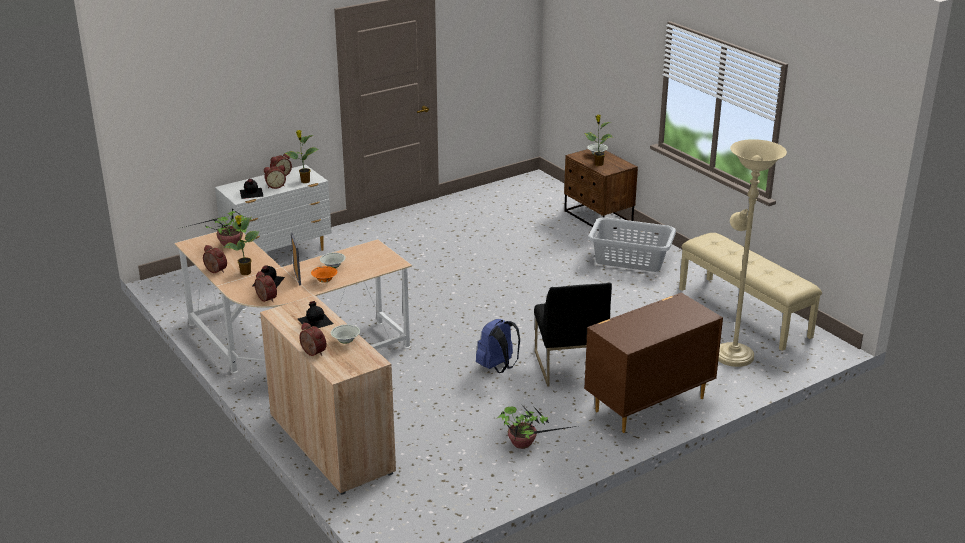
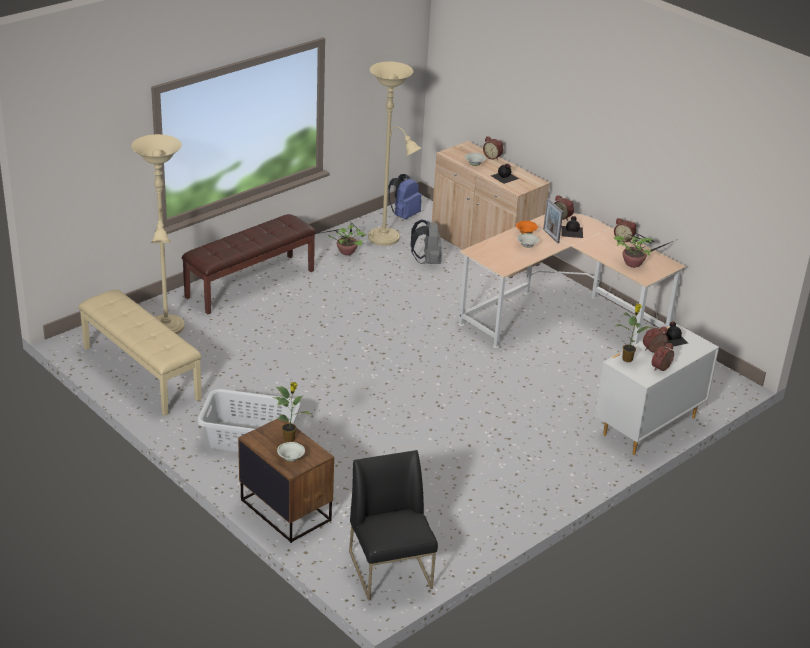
camera: 170 degrees right, 5 degrees up
(245, 273) = (597, 238): potted plant -> none
(416, 427) = (427, 261): none -> grey backpack
(461, 465) = (387, 239): none -> beige floor lamp
(498, 367) = (376, 308): blue backpack -> blue backpack (404, 215)
(569, 365) = (315, 312): black chair -> black chair (391, 570)
(648, 404) = (250, 283): brown dresser -> brown bench

